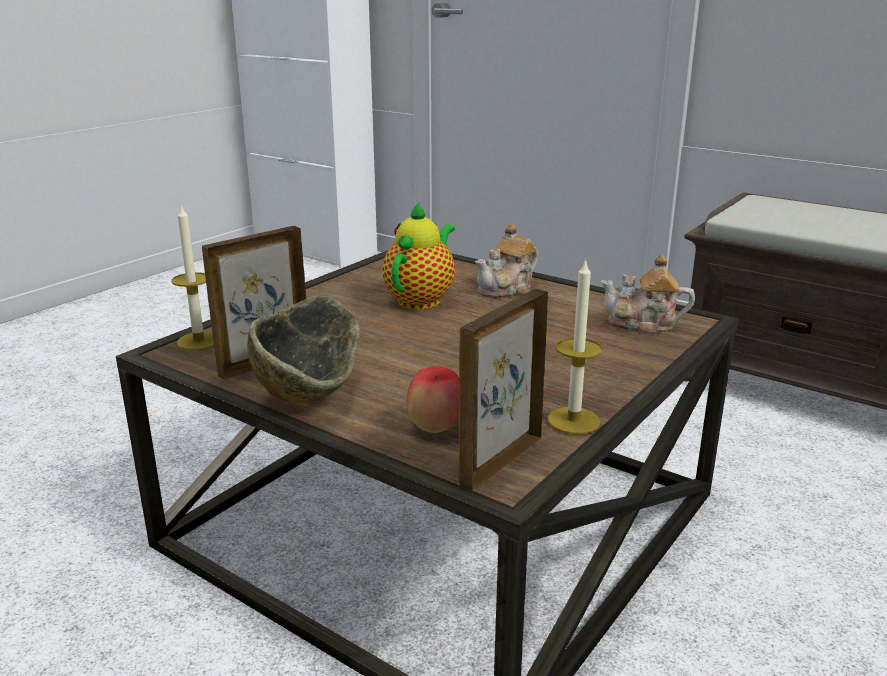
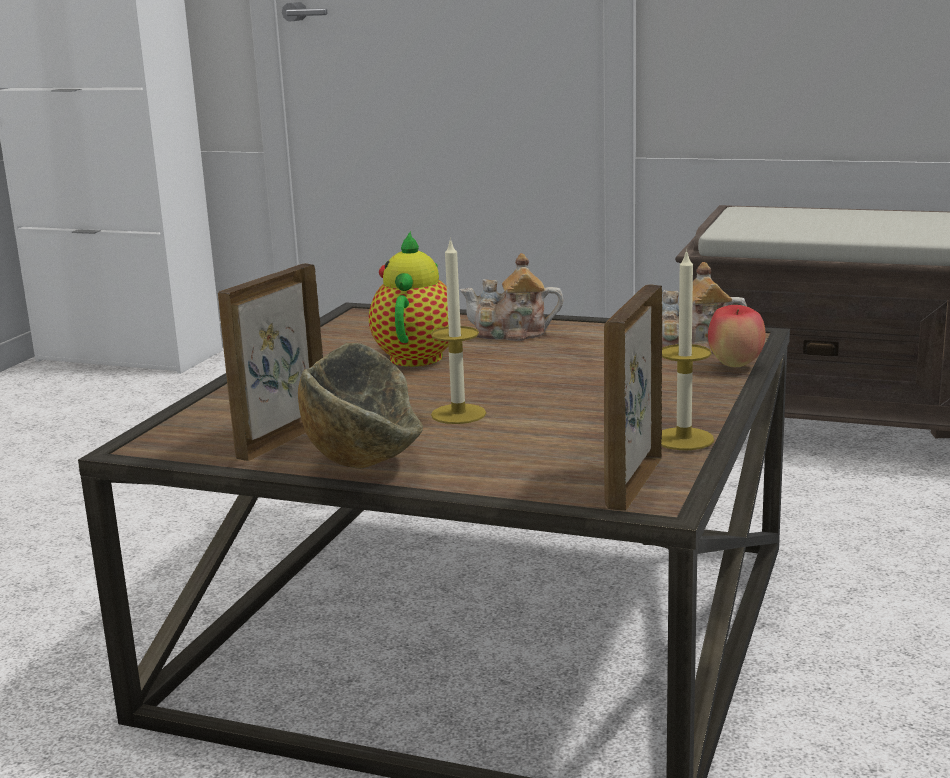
camera: 15 degrees left, 5 degrees down
(199, 341) = (175, 430): candle -> candle (458, 414)
(436, 428) = (540, 468): apple -> apple (735, 365)
(507, 289) = (512, 333): teapot -> teapot turned 60 degrees clockwise

